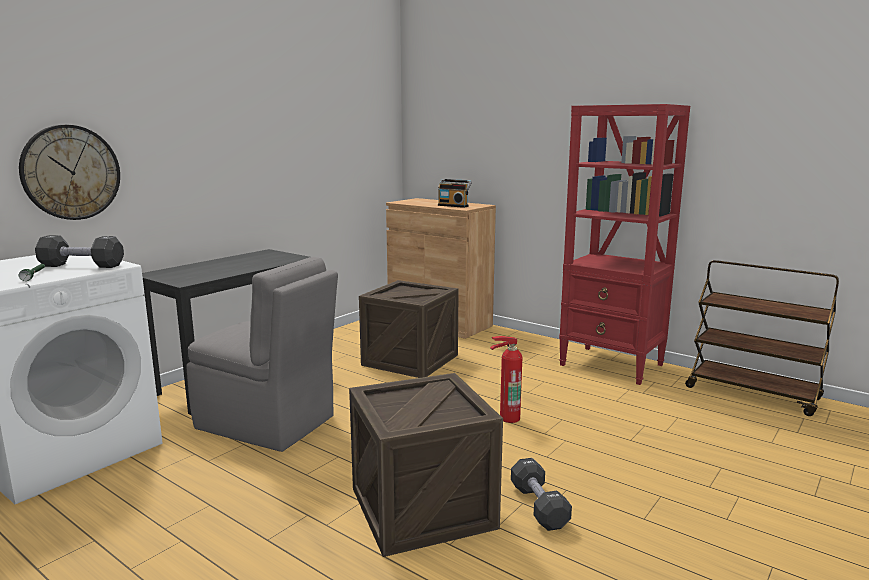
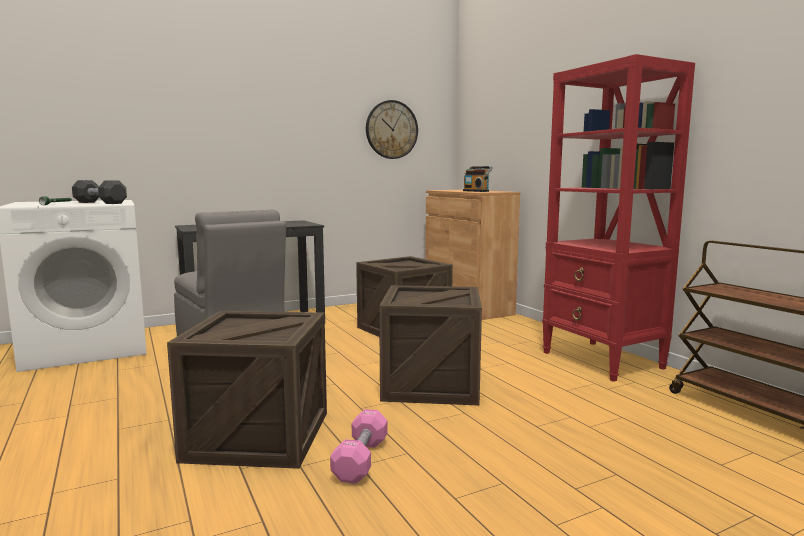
camera: 25 degrees right, 5 degrees down
(71, 172) = (132, 141): wall clock -> wall clock (391, 129)
(507, 417) = (431, 384): fire extinguisher -> crate
(538, 506) = (361, 460): black dumbbell -> pink dumbbell

